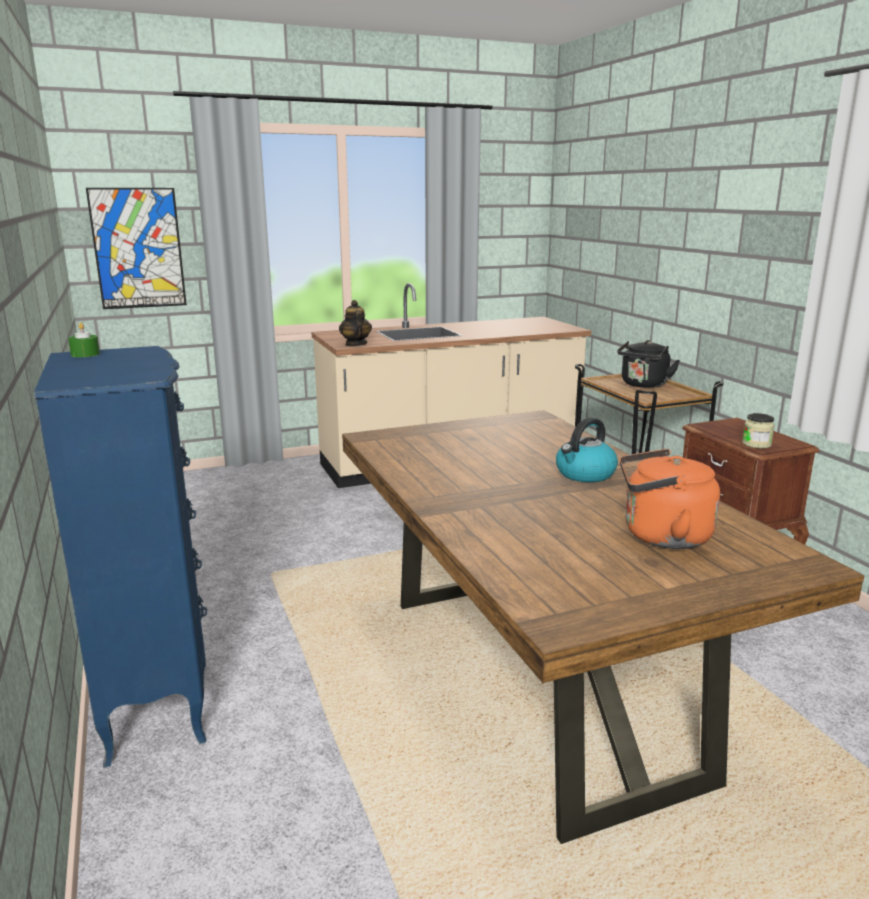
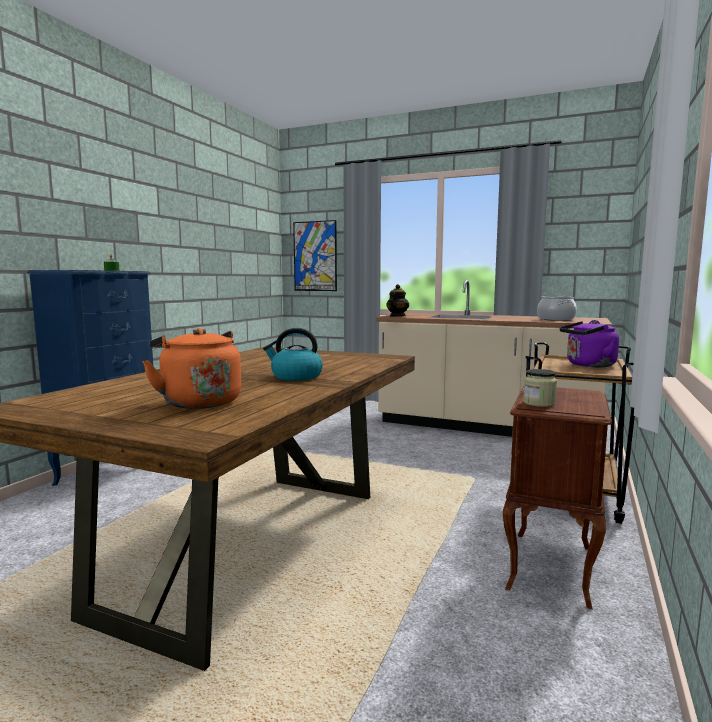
camera: 45 degrees right, 10 degrees down
(522, 327) = (556, 319): none -> cooking pot
(643, 385) = (588, 365): black kettle -> purple kettle

